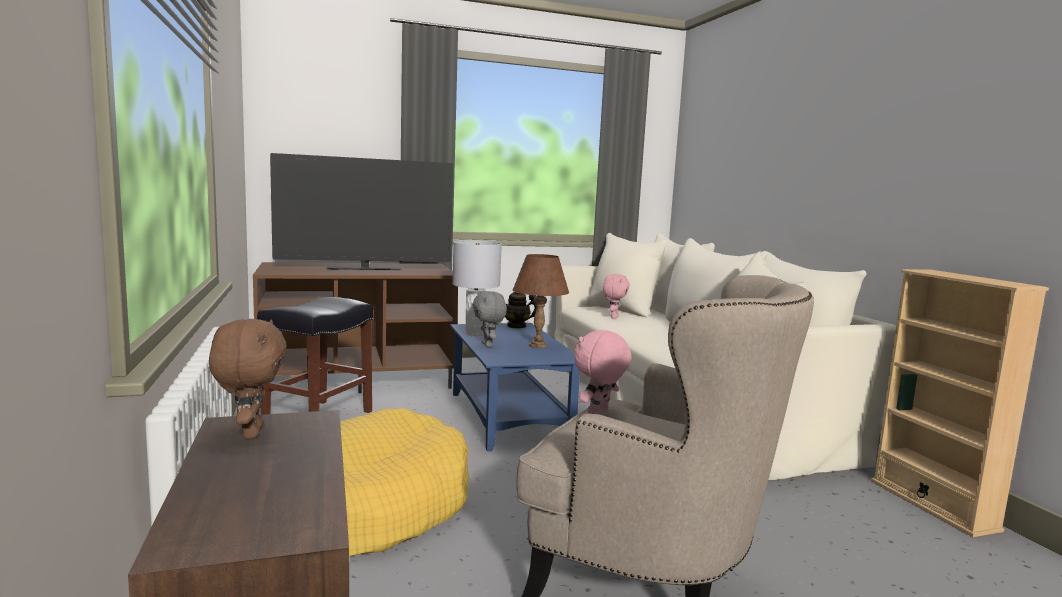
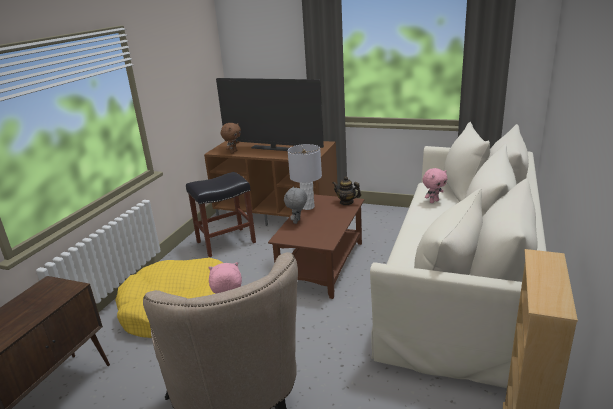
camera: 40 degrees right, 15 degrees up
(250, 433) = (44, 290): brown plush toy -> brown plush toy (233, 152)
(509, 417) = (322, 265): blue coffee table -> brown coffee table
(538, 345) = (327, 227): brown table lamp -> none

